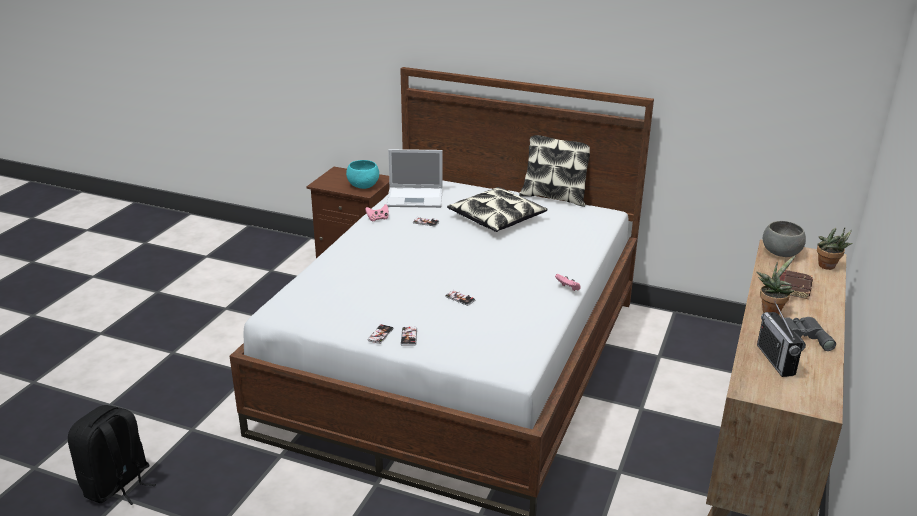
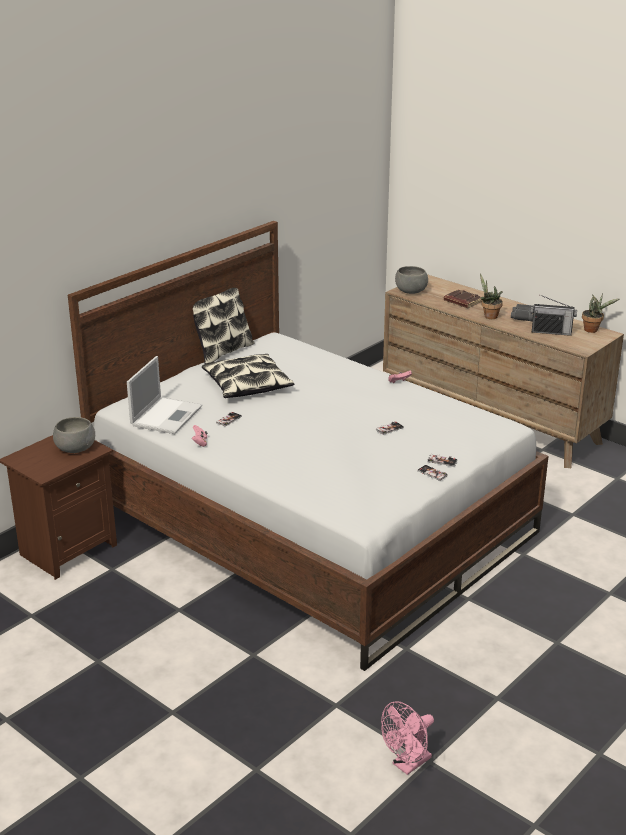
camera: 70 degrees left, 0 degrees up
(117, 484) = (408, 764): black backpack -> pink fan
(363, 185) = (75, 448): turquoise bowl -> grey bowl
(828, 267) = (440, 283): potted plant -> potted plant (593, 330)

